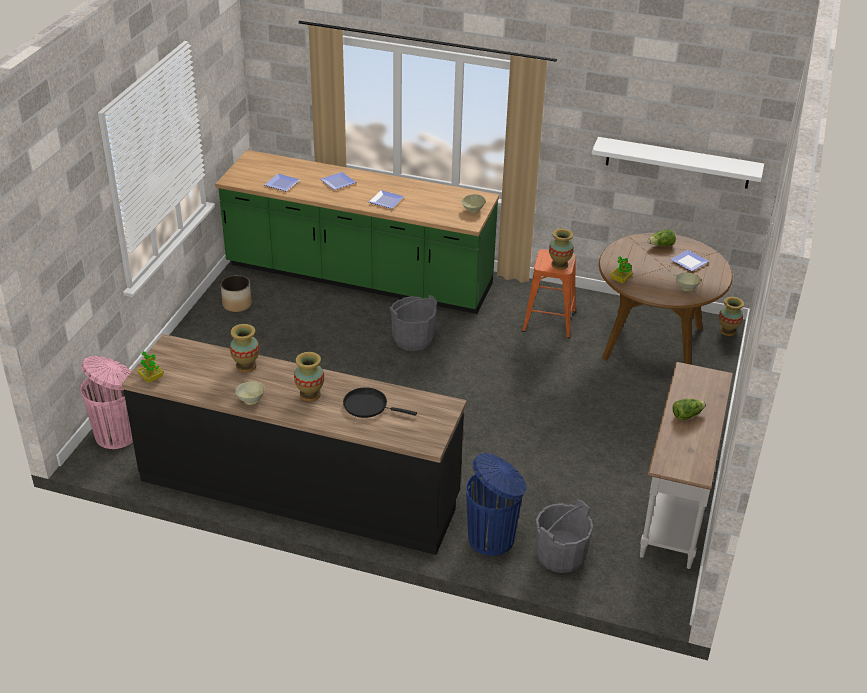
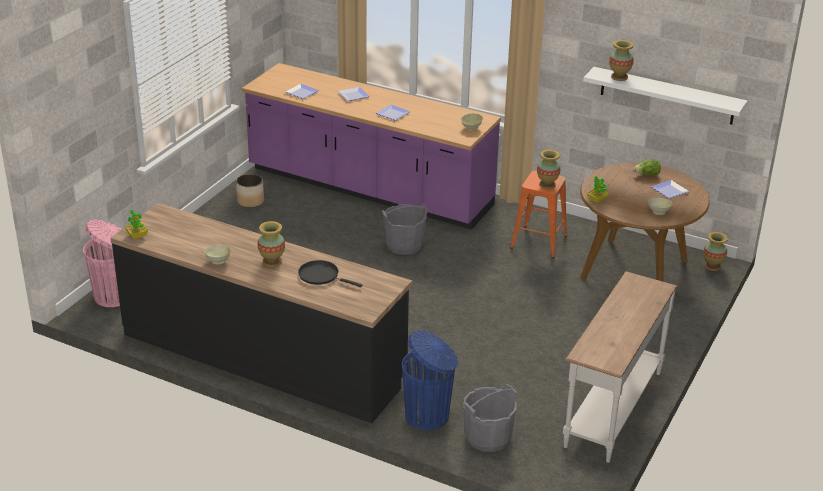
camera: 10 degrees right, 5 degrees down
(246, 366) = (223, 234): vase -> vase (619, 77)
(358, 277) = (369, 188): green counter -> purple counter
(686, 415) = (619, 315): lettuce -> none

